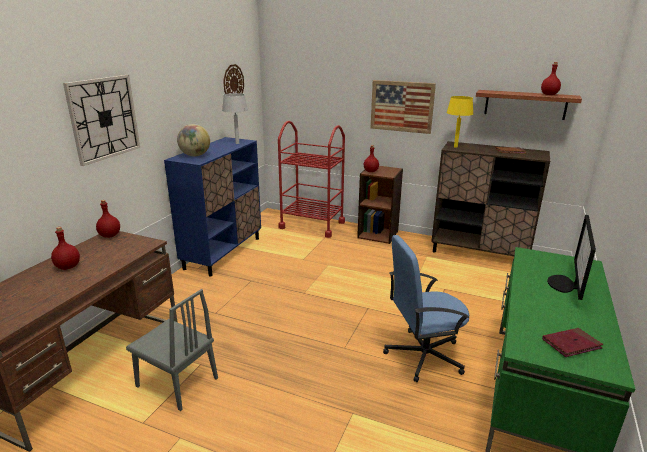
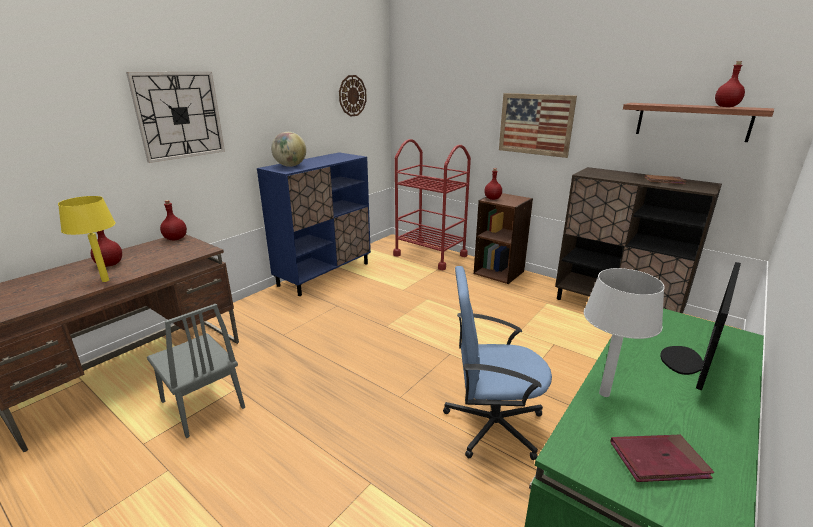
camera: 15 degrees right, 0 degrees up
(237, 143) = (344, 158): grey table lamp -> grey table lamp (604, 394)
(455, 147) = (593, 173): yellow table lamp -> yellow table lamp (106, 280)

